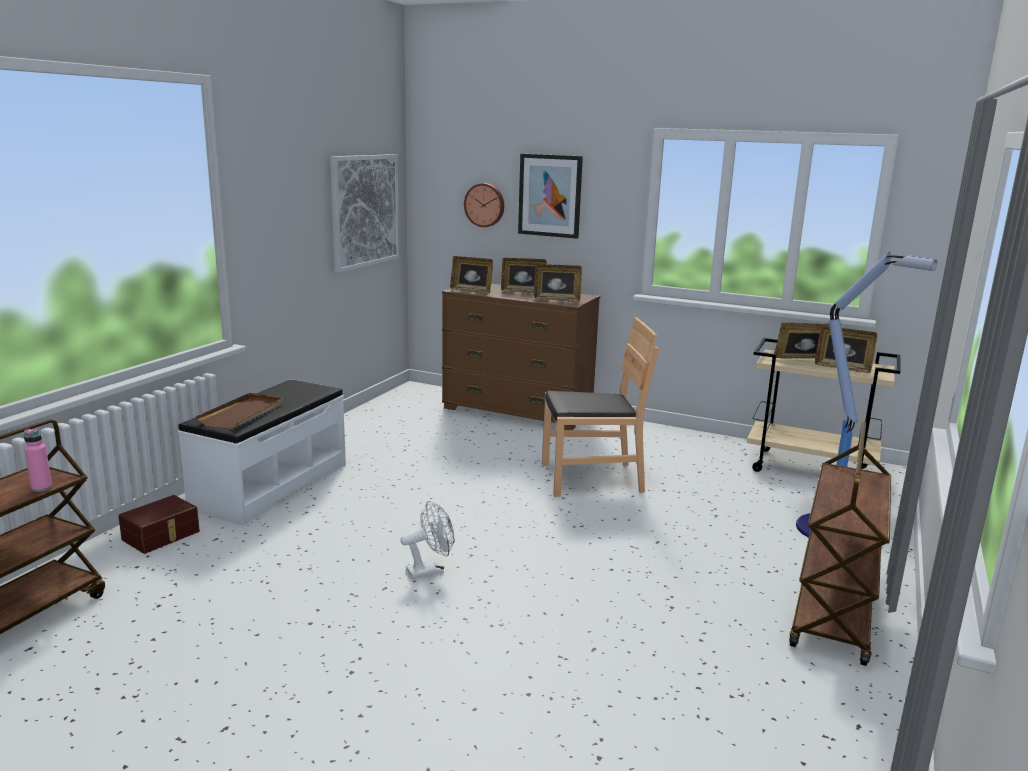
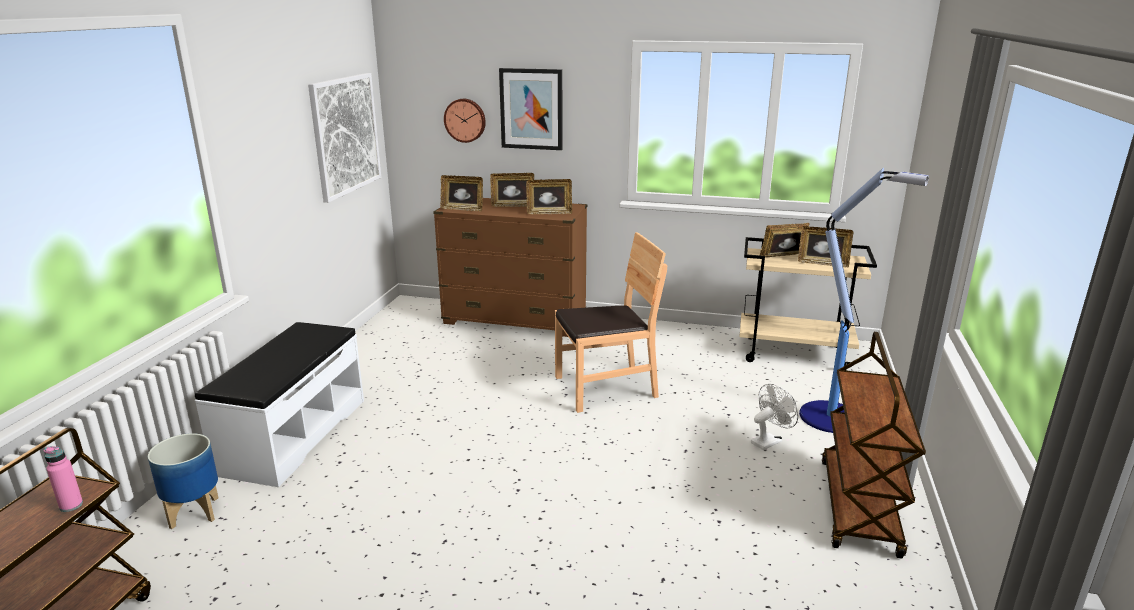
camera: 10 degrees left, 5 degrees up
(162, 536) = (194, 512): brown storage box -> planter
(243, 414) = (261, 372): brown tray -> none
(430, 570) = (483, 513): white fan -> white fan (769, 441)

